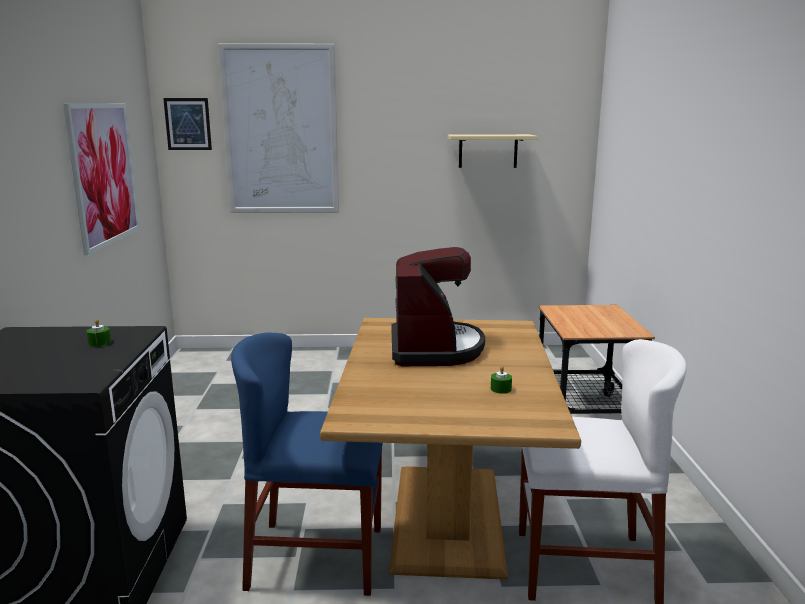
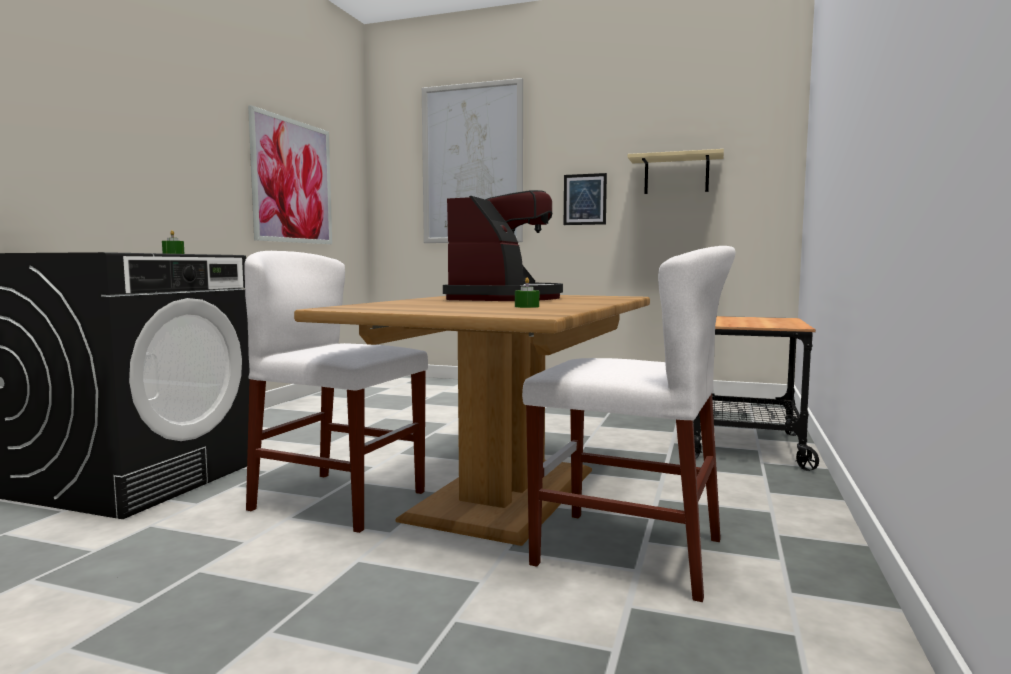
camera: 20 degrees right, 10 degrees down
(188, 124) = (394, 162): picture -> picture (585, 199)
(317, 557) = (339, 500): blue chair -> white chair

